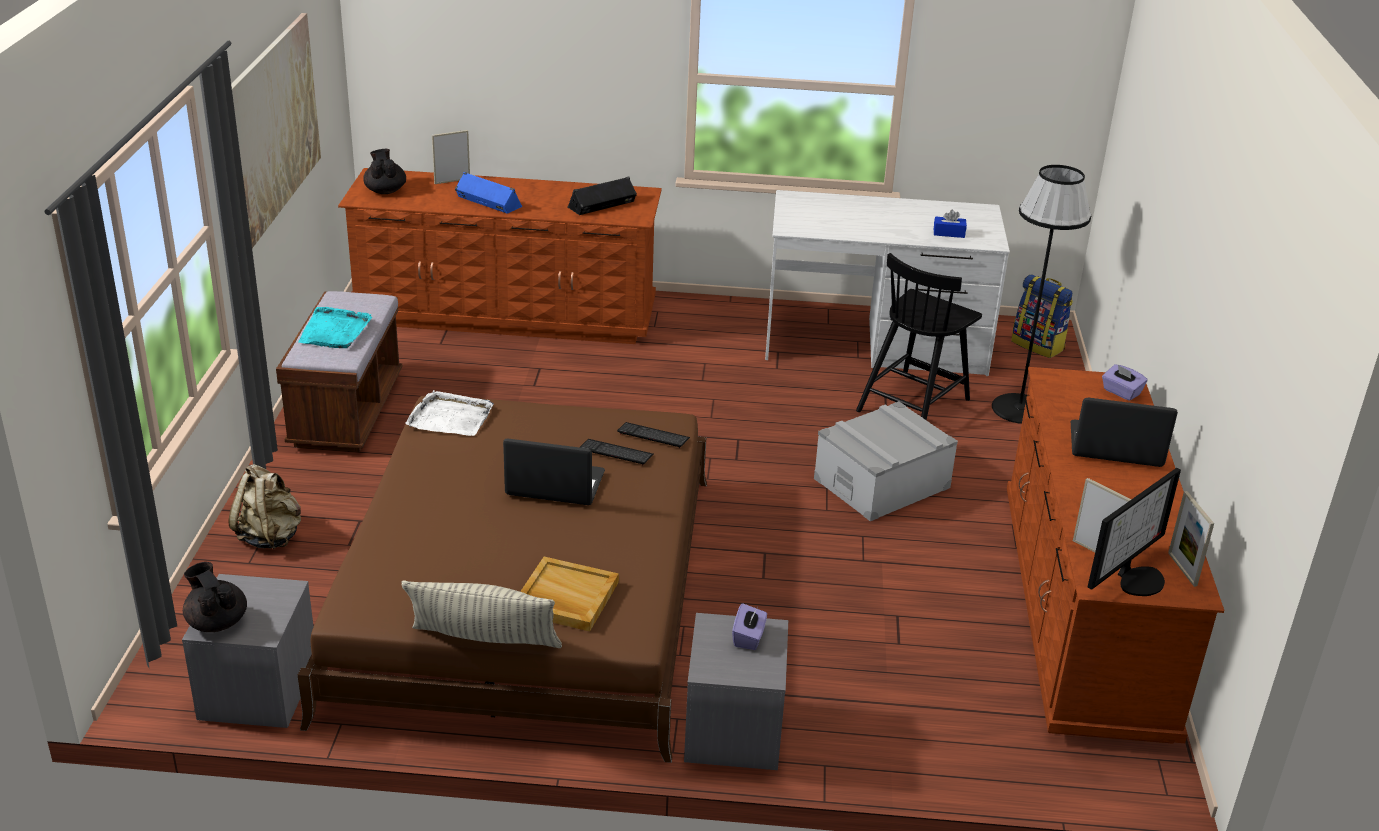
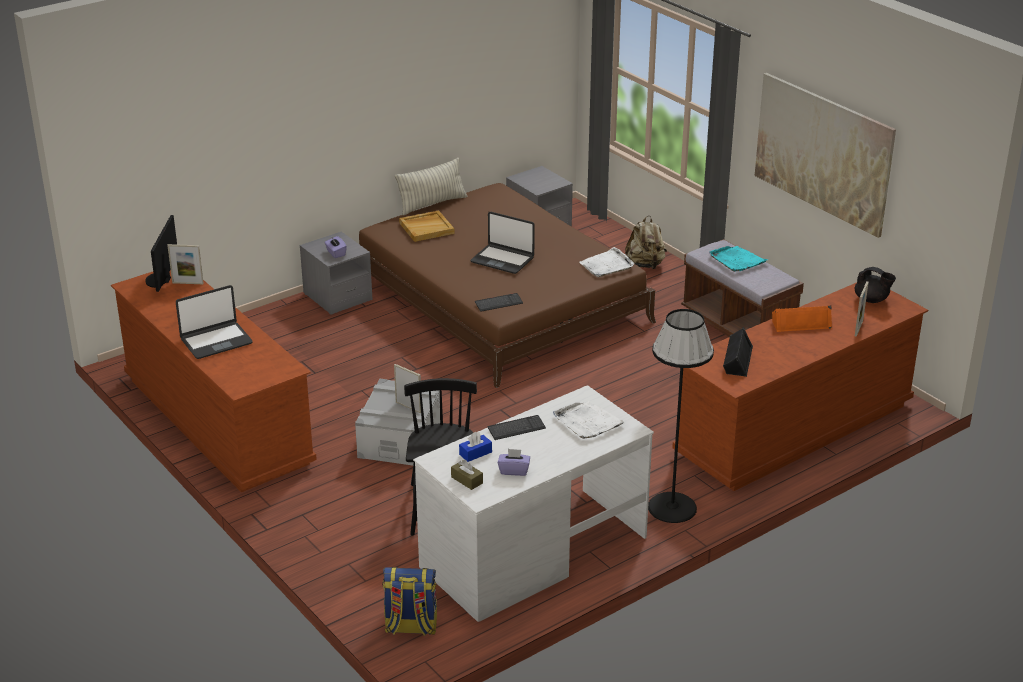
camera: 140 degrees right, 0 degrees up
(216, 622) = (541, 173): black teapot -> none
(487, 202) = (801, 323): blue speaker -> orange speaker
(555, 485) = (502, 260): laptop -> laptop turned 60 degrees clockwise
(616, 453) = (502, 287): keyboard -> keyboard (516, 429)
(819, 214) = (587, 422): none -> white tray
(980, 222) = (467, 480): none -> brown tissue box
(1020, 409) = (368, 547): black floor lamp -> black floor lamp (671, 507)
(1121, 392) = (238, 379): purple tissue box -> purple tissue box (514, 470)
(1182, 569) = (140, 293): picture frame -> picture frame (408, 407)

